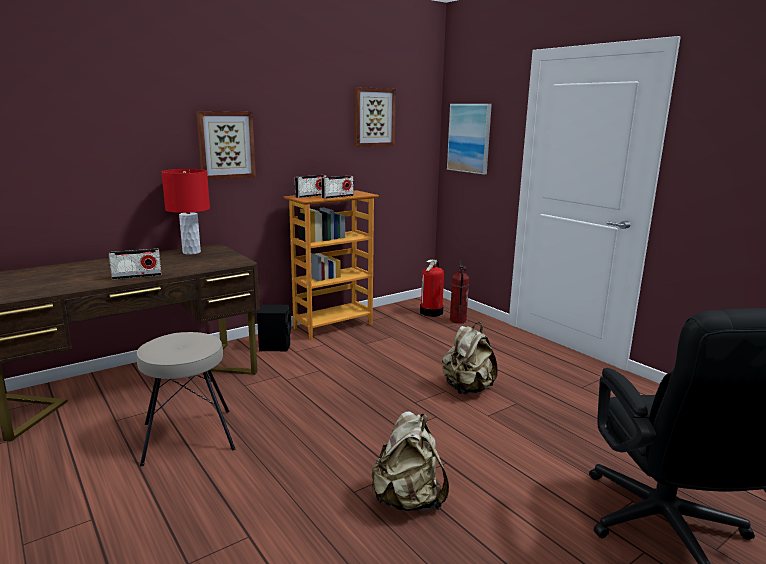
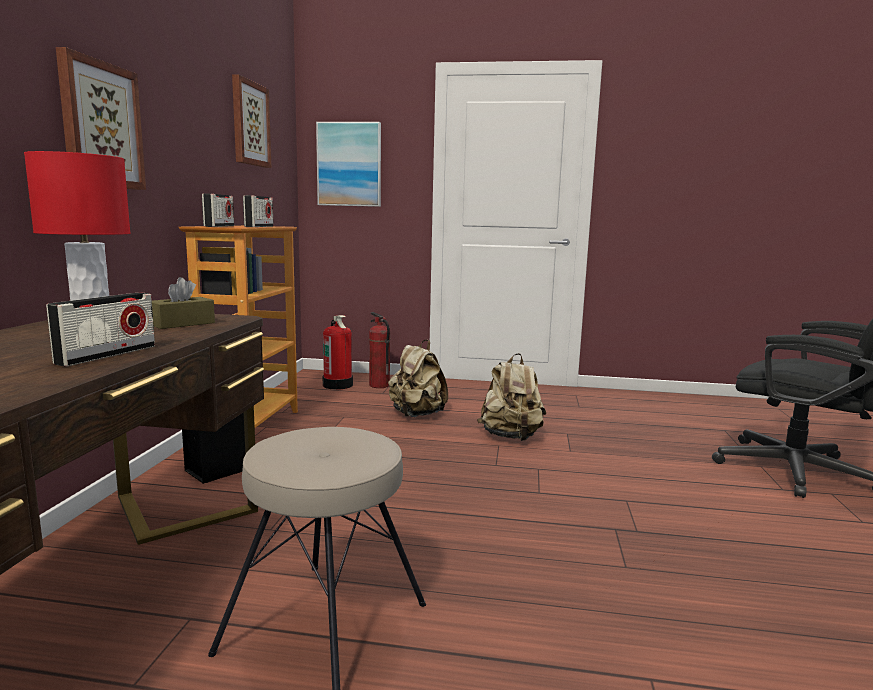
camera: 45 degrees left, 5 degrees down
(211, 262) = (182, 324): none -> brown tissue box
(408, 500) = (672, 545): beige backpack -> beige backpack (416, 414)

